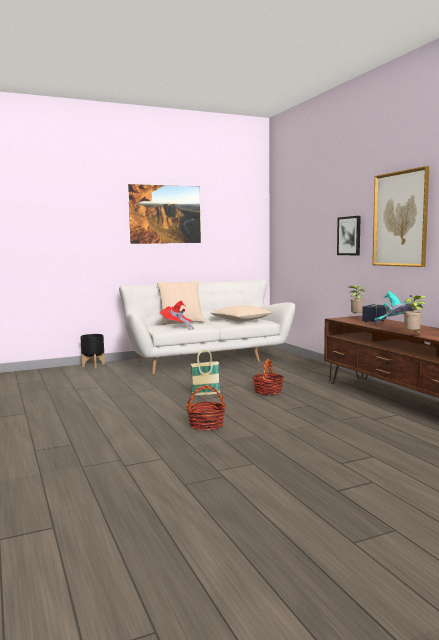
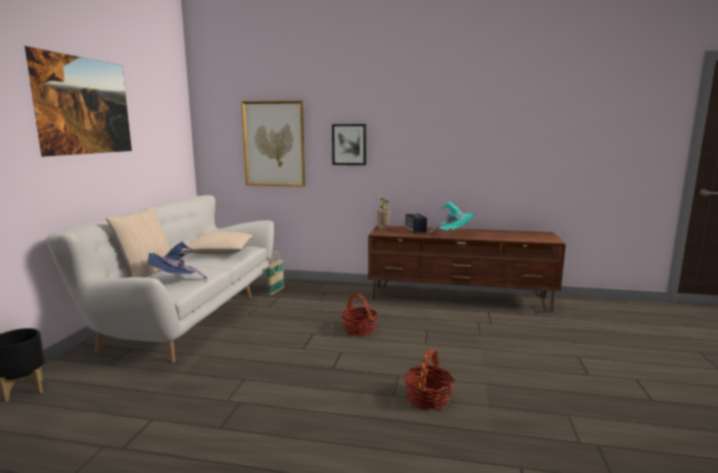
camera: 55 degrees left, 5 degrees up
(176, 327) = (175, 282): red hat -> blue hat
(205, 394) = (318, 361): basket -> basket (276, 291)
(400, 219) = (423, 131): picture -> picture (274, 144)
(413, 335) = (495, 239): potted plant -> none

